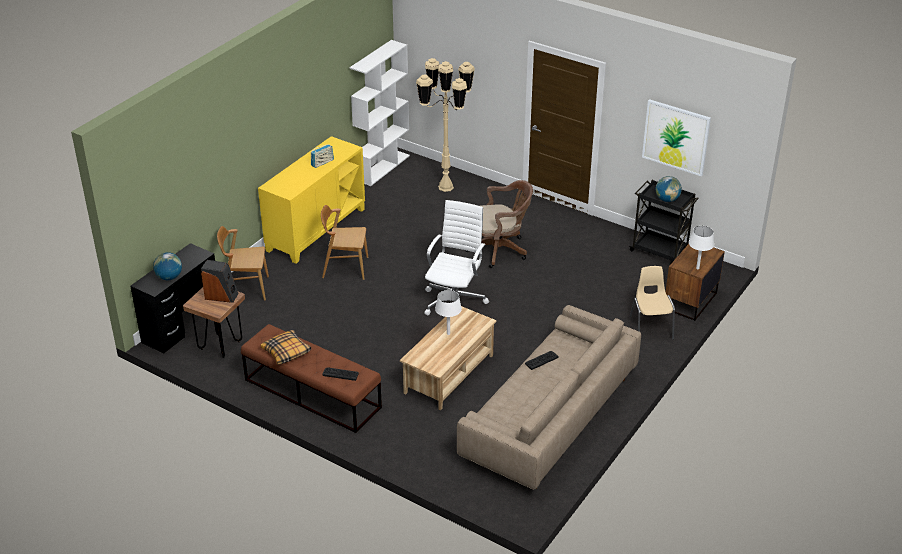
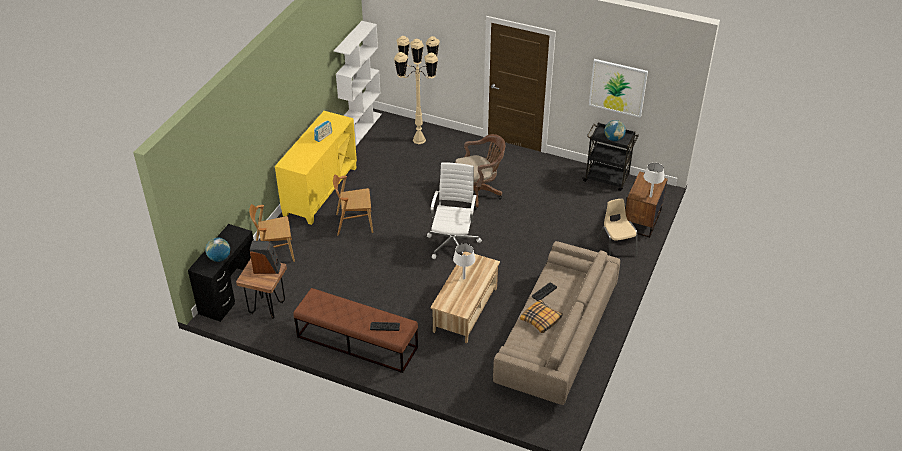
camera: 10 degrees left, 5 degrees up
(286, 352) = (334, 312): pillow -> pillow (541, 320)

